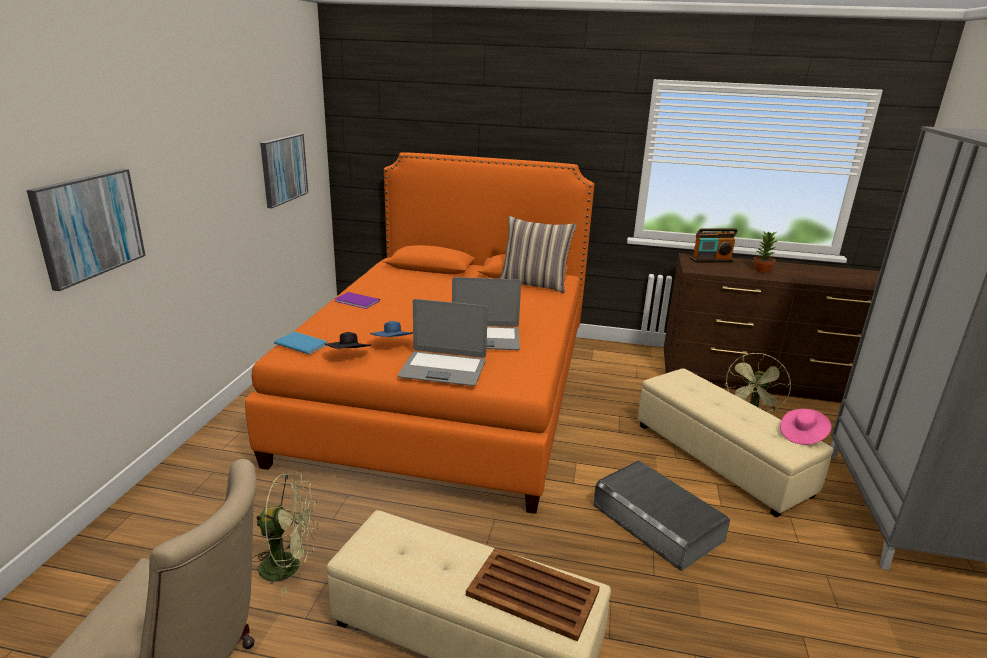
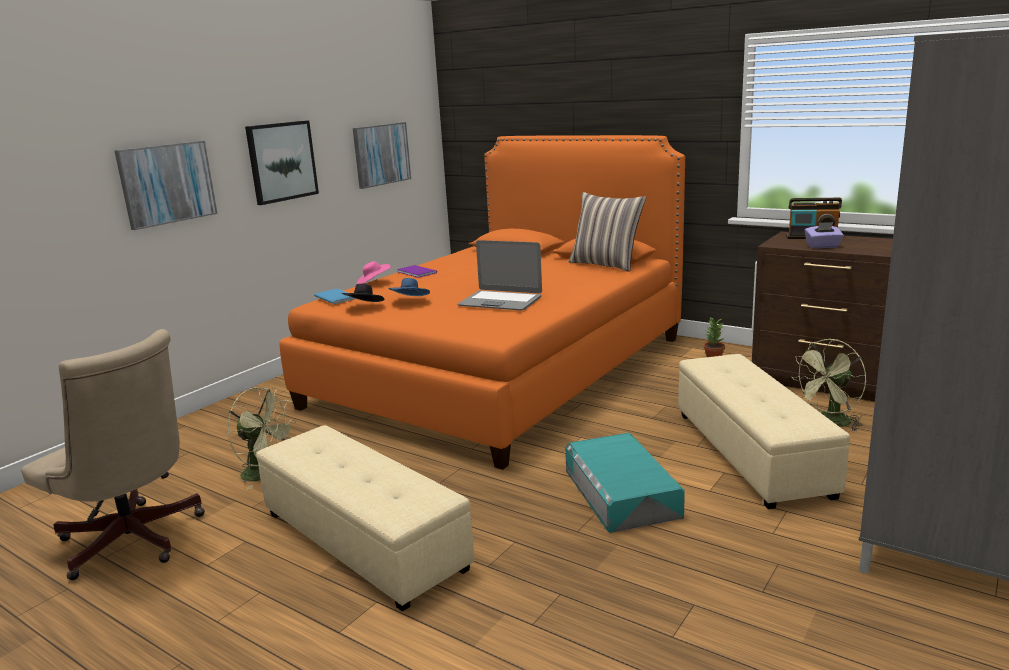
camera: 25 degrees right, 5 degrees down
(201, 186) = (281, 161): none -> picture
(443, 369) = (435, 320): laptop -> none
(533, 594) = (391, 490): brown tray -> none
(657, 522) = (622, 493): grey storage box -> turquoise storage box
(732, 271) = (823, 246): none -> purple tissue box
(761, 270) = (865, 246): potted plant -> potted plant (713, 357)
(802, 435) = (816, 418): pink hat -> pink hat (373, 283)

